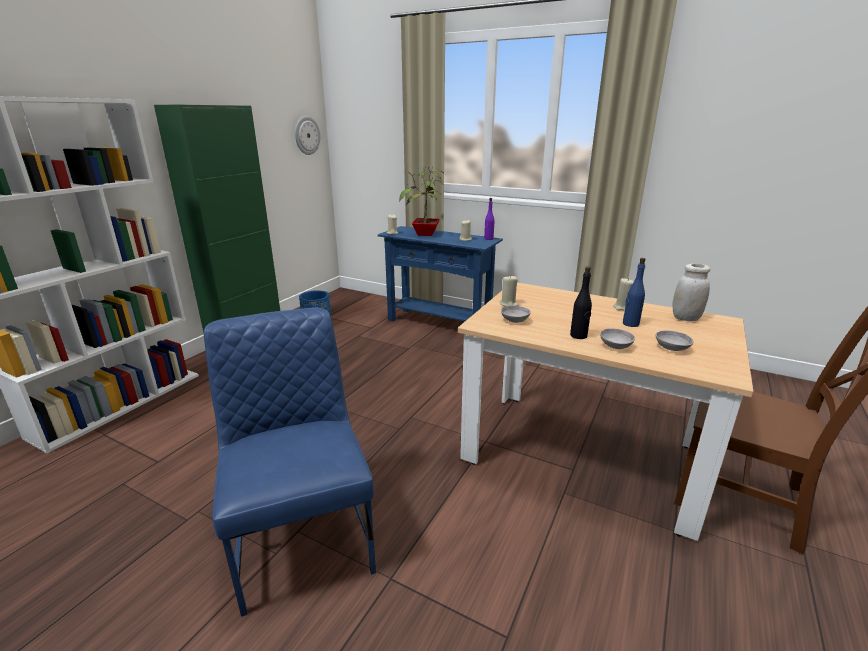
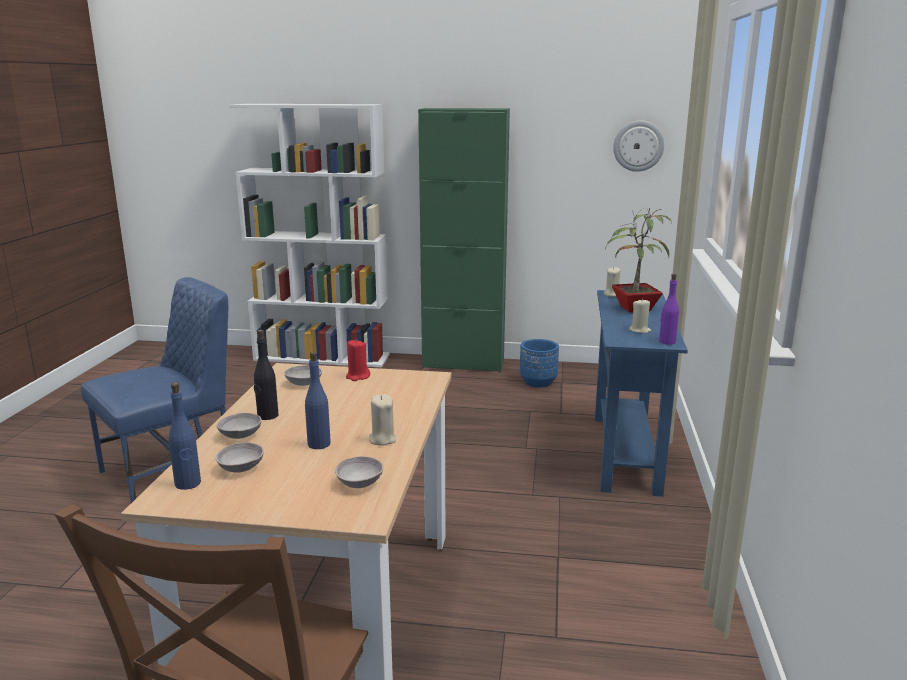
camera: 70 degrees right, 5 degrees down
(508, 304) = (357, 376): beige candle -> red candle
(685, 318) = (360, 483): white jar -> grey bowl
(700, 366) = (188, 483): none -> blue bottle

